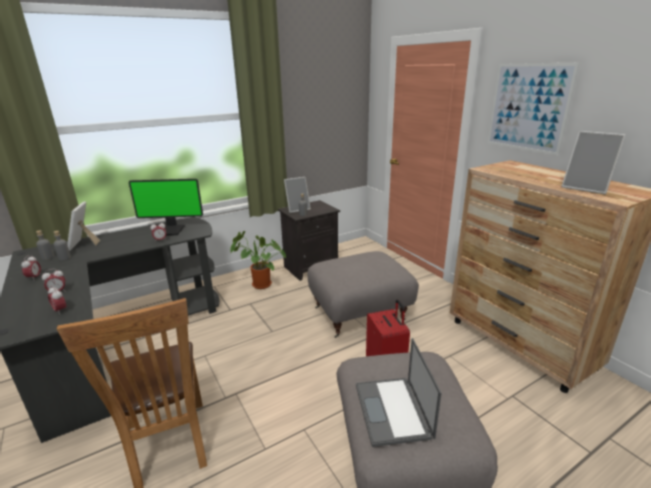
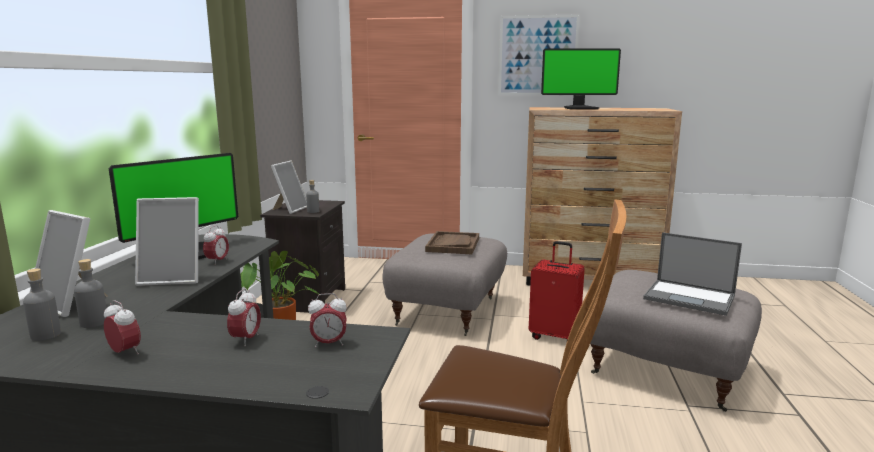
camera: 50 degrees left, 10 degrees down
(361, 268) = (453, 244): none -> brown tray
(535, 174) = (581, 108): none -> monitor
(586, 188) = (633, 109): picture frame -> picture frame (174, 278)

